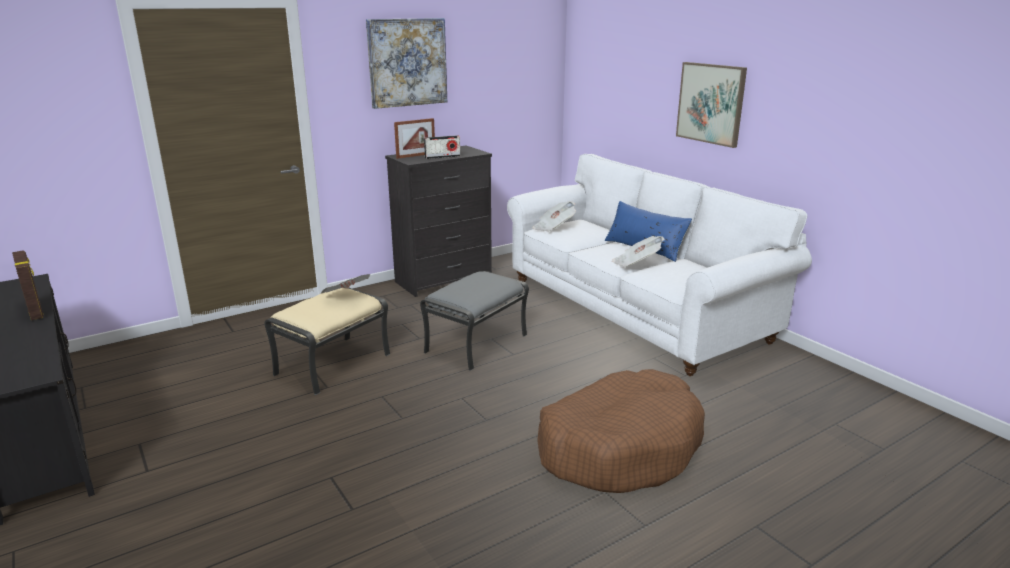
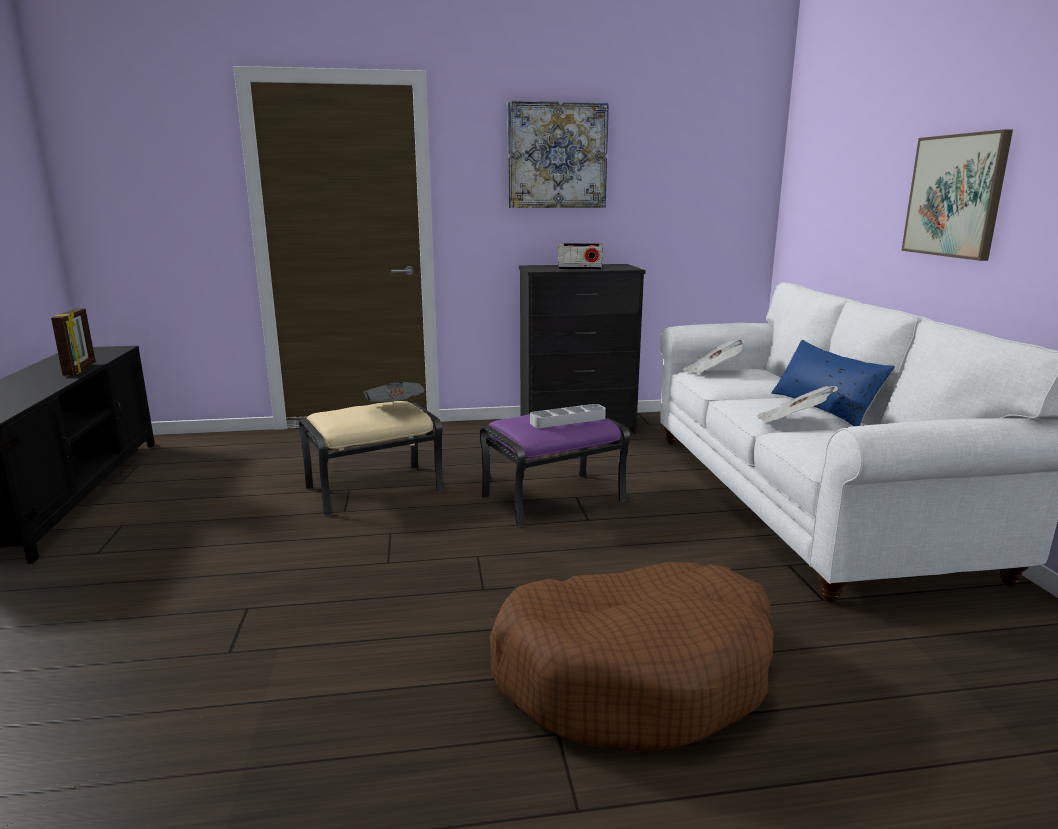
camera: 25 degrees right, 5 degrees down
(416, 155) = (551, 267): picture frame -> none
(476, 343) = (553, 498): grey ottoman -> purple ottoman
(487, 284) = (568, 420): none -> grey tray

